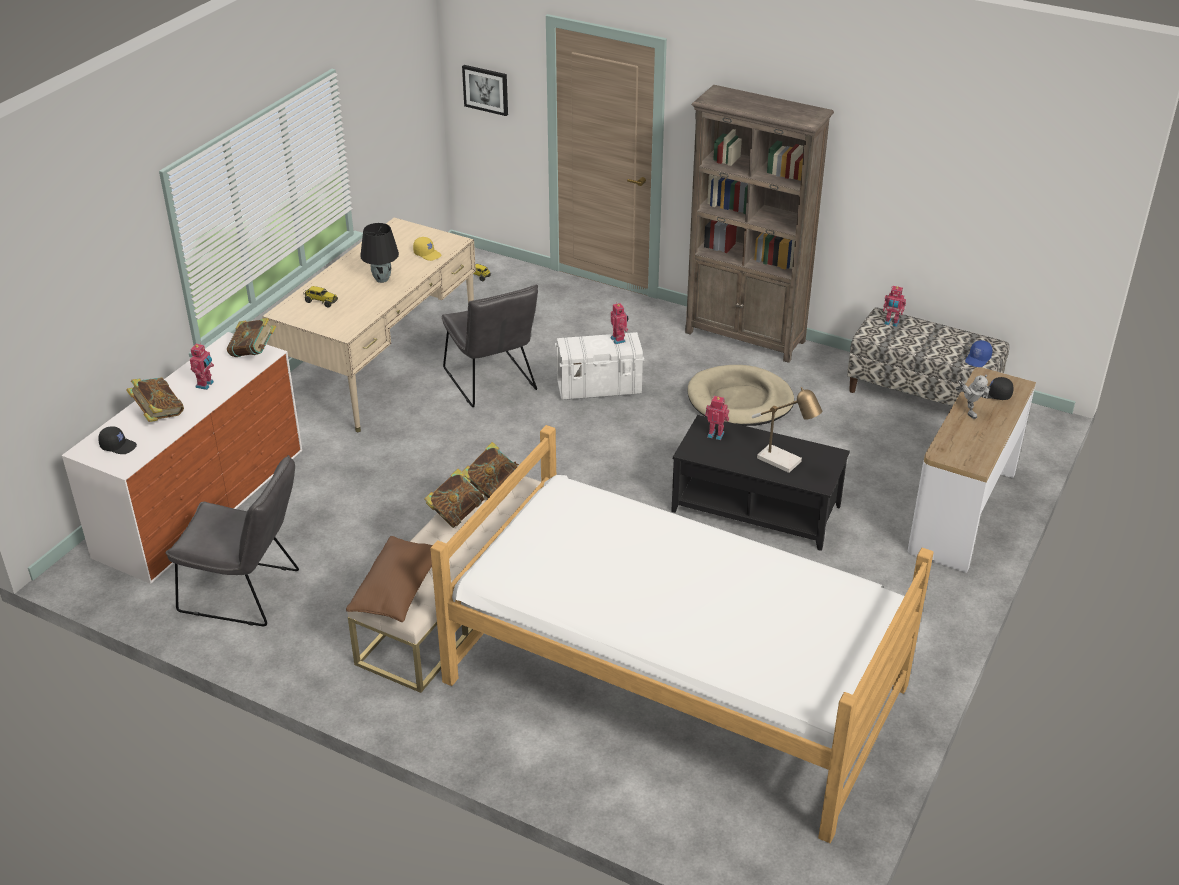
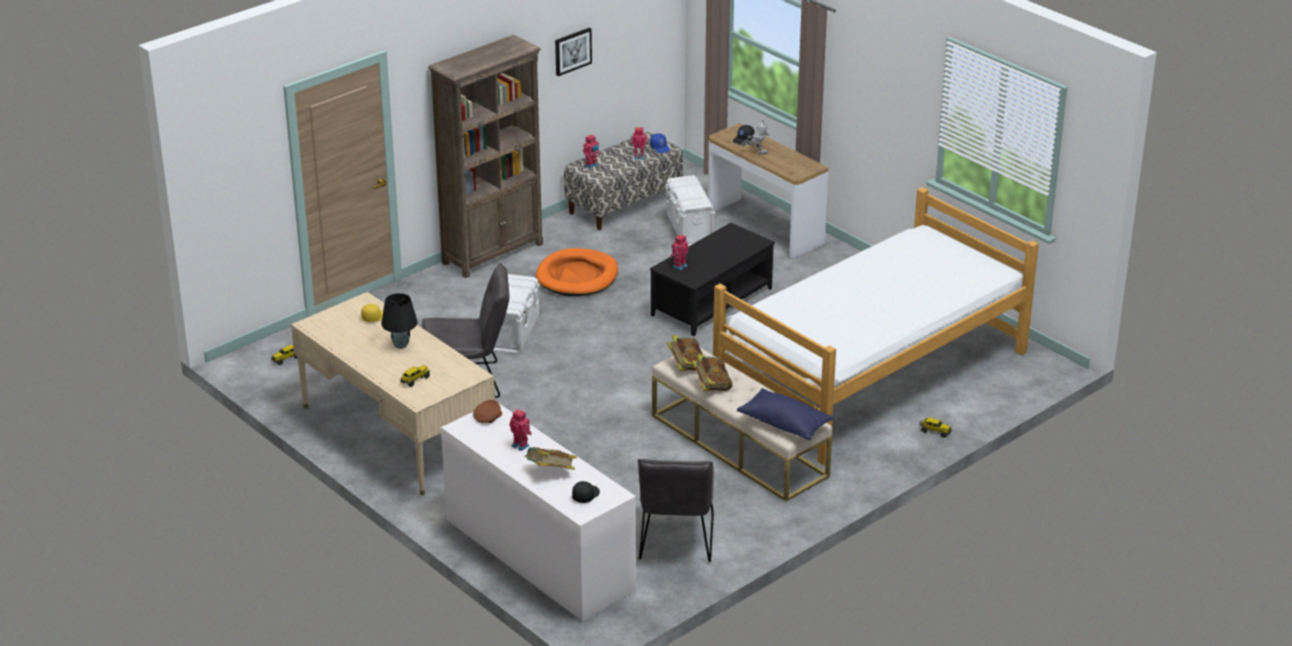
camera: 70 degrees left, 5 degrees down
(247, 593) = (675, 542): grey chair -> grey chair turned 150 degrees clockwise
(254, 353) = (487, 417): book -> brown cap
(397, 590) = (784, 424): brown pillow -> blue pillow
(486, 89) = (233, 187): picture -> picture (572, 51)
(568, 776) = (935, 431): none -> toy truck
(619, 339) = (513, 284): toy robot -> toy robot (639, 157)
(740, 400) = (577, 276): beige dog bed -> orange dog bed
(784, 461) = (728, 248): table lamp -> none
(905, 455) = (689, 230): none -> white storage box

